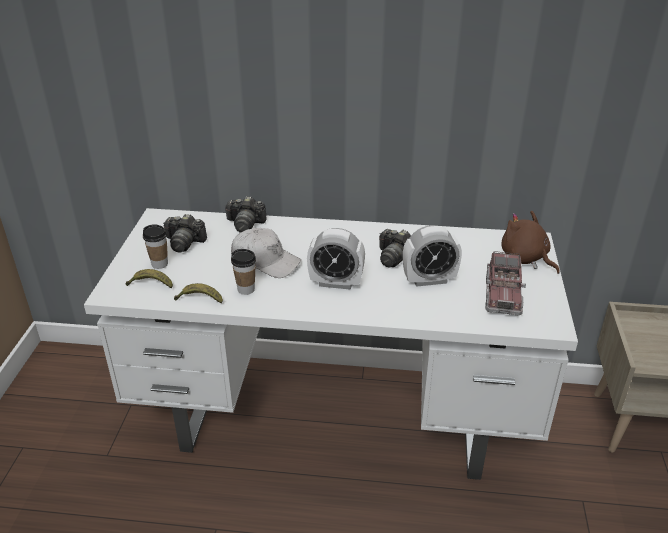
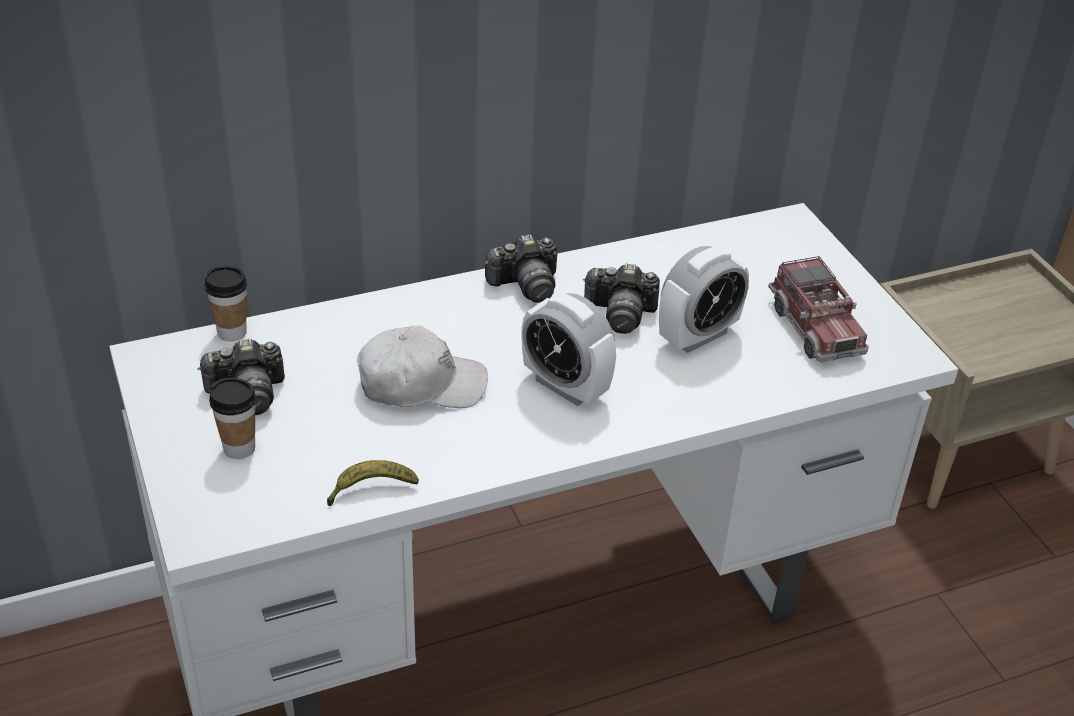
camera: 30 degrees left, 5 degrees up
(151, 284) = (259, 492): banana -> none
(245, 224) = (325, 324): camera -> camera (525, 285)
(246, 289) = (432, 445): cup -> cup (232, 332)
(336, 283) = (565, 386): alarm clock -> alarm clock turned 60 degrees clockwise
(525, 259) = (802, 258): brown plush toy -> none

